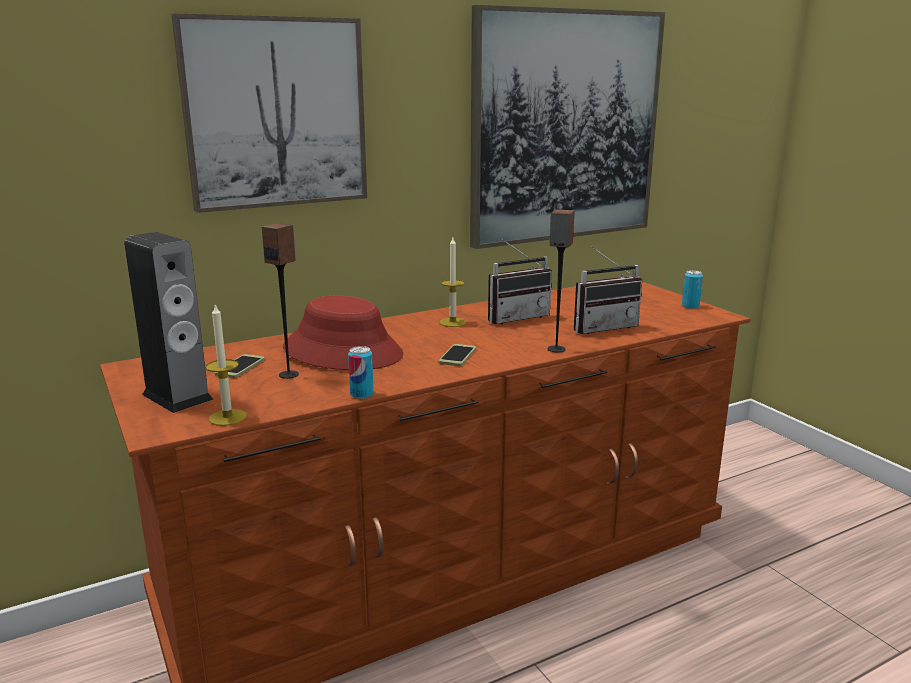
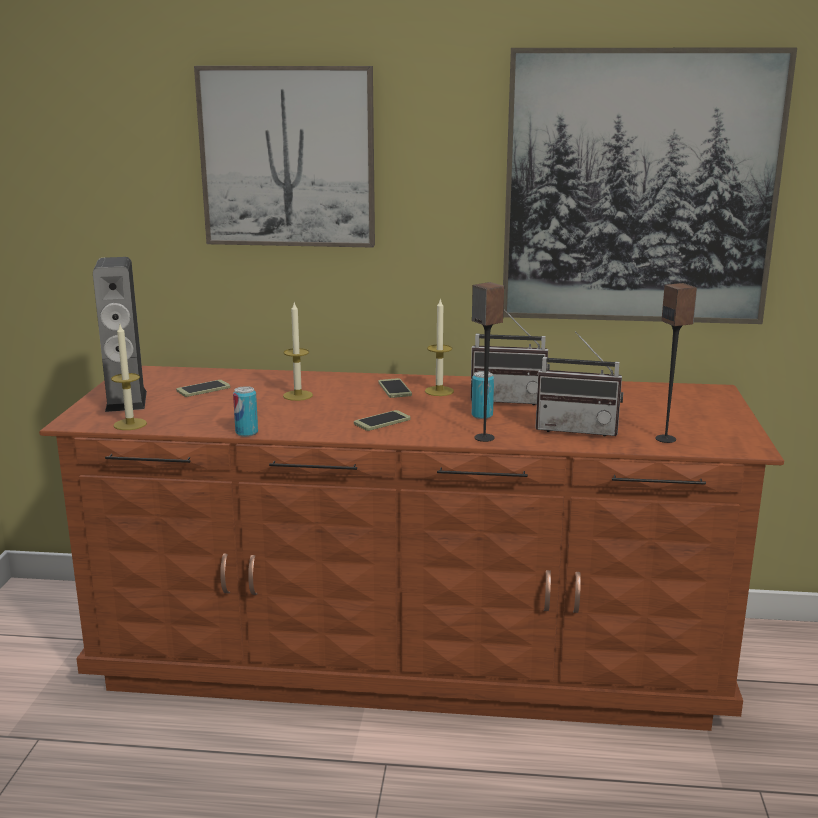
camera: 35 degrees right, 0 degrees up
(289, 374) = (225, 404): speaker -> speaker (666, 439)
(343, 352) = (298, 395): red hat -> candle
(415, 328) = (394, 389): none -> phone
(690, 306) = (733, 430): can -> can (482, 415)

